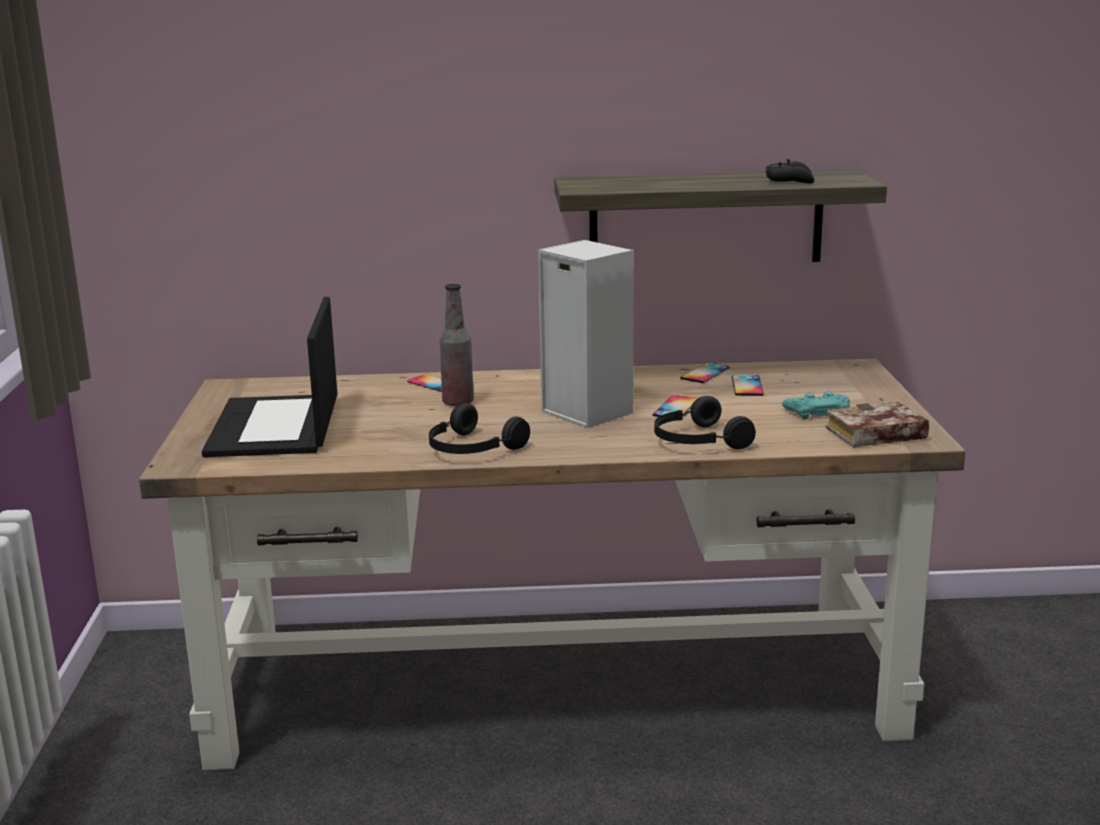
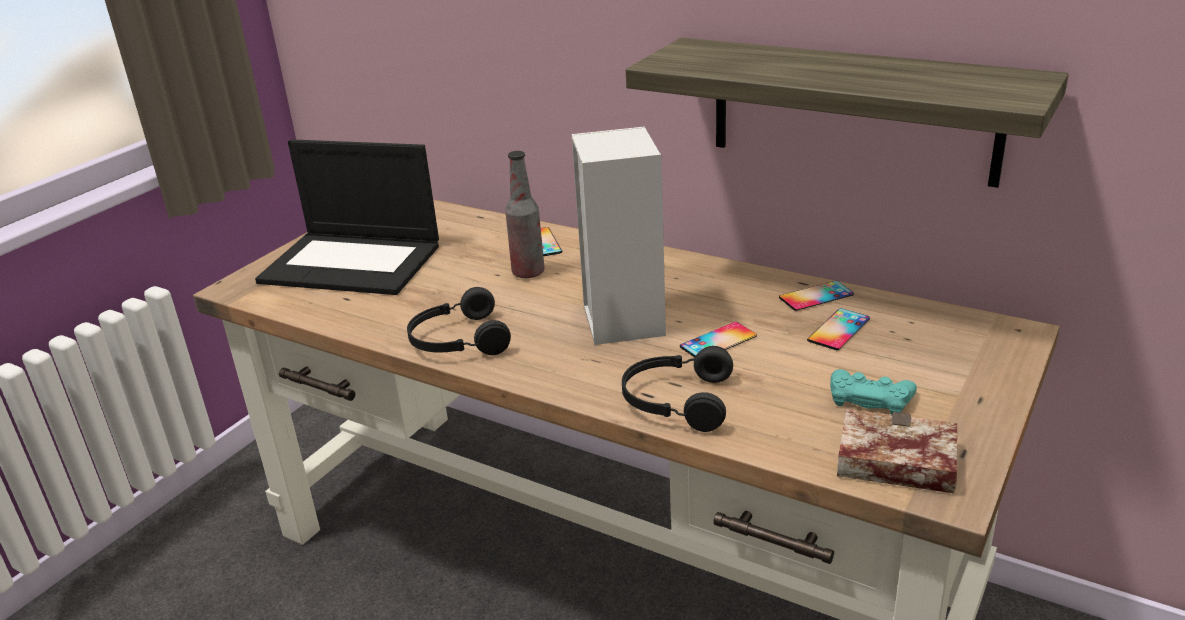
camera: 35 degrees right, 10 degrees up
(276, 427) = (354, 263): laptop -> laptop turned 105 degrees counterclockwise
(790, 180) = (928, 83): black game controller -> none

